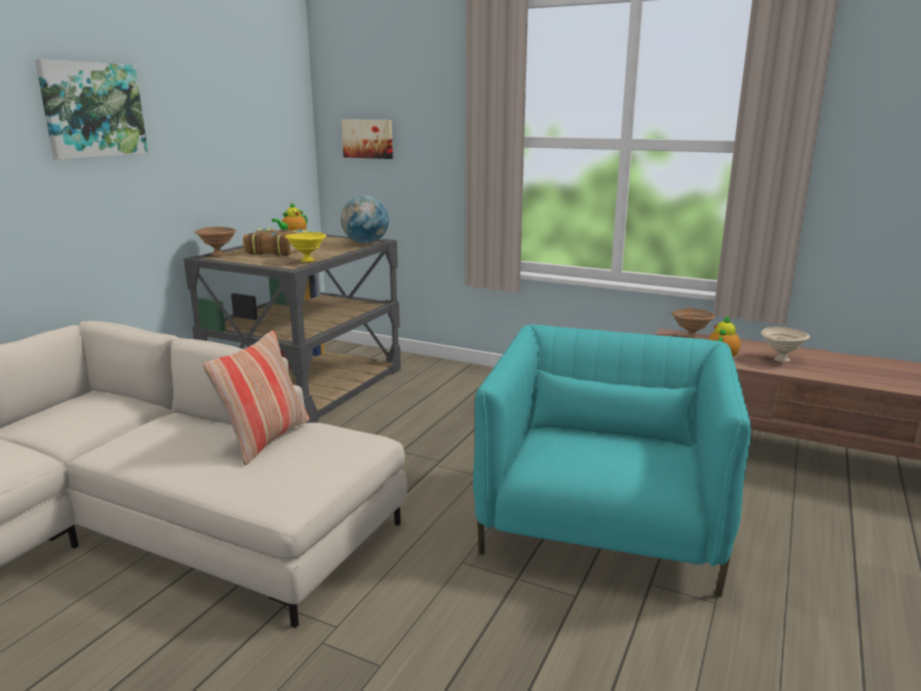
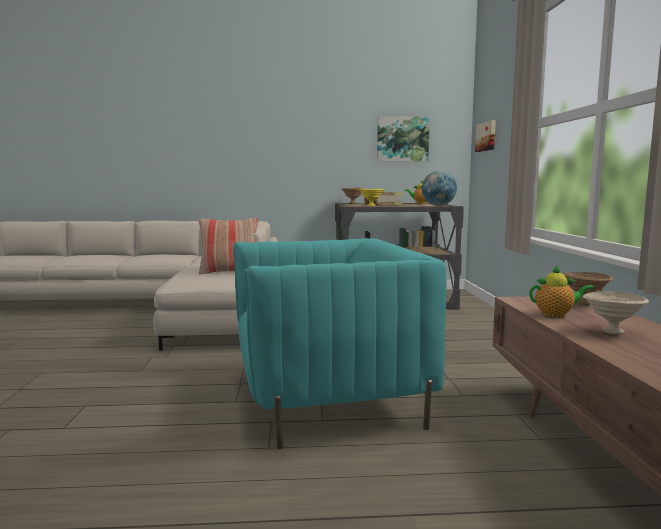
camera: 60 degrees right, 10 degrees down
(93, 110) = (296, 119): picture -> picture (402, 139)

